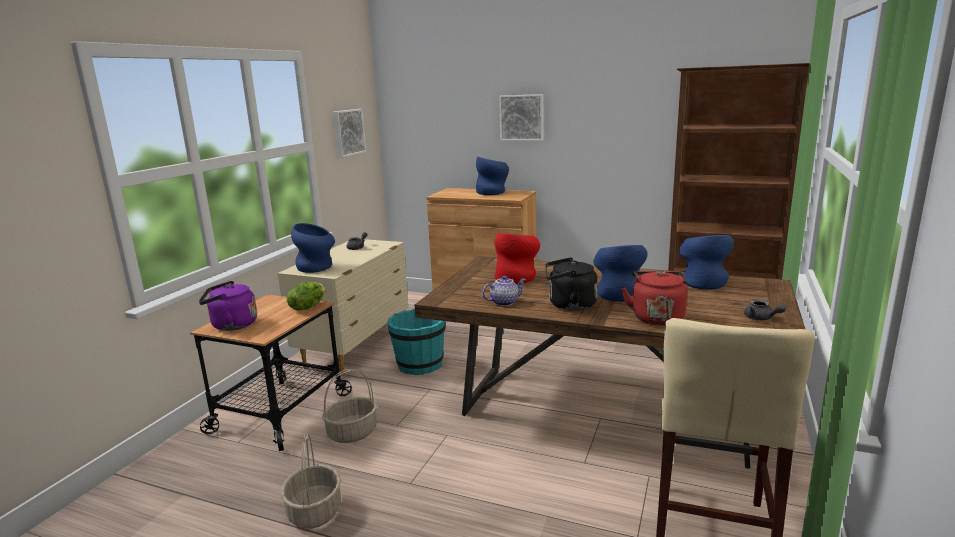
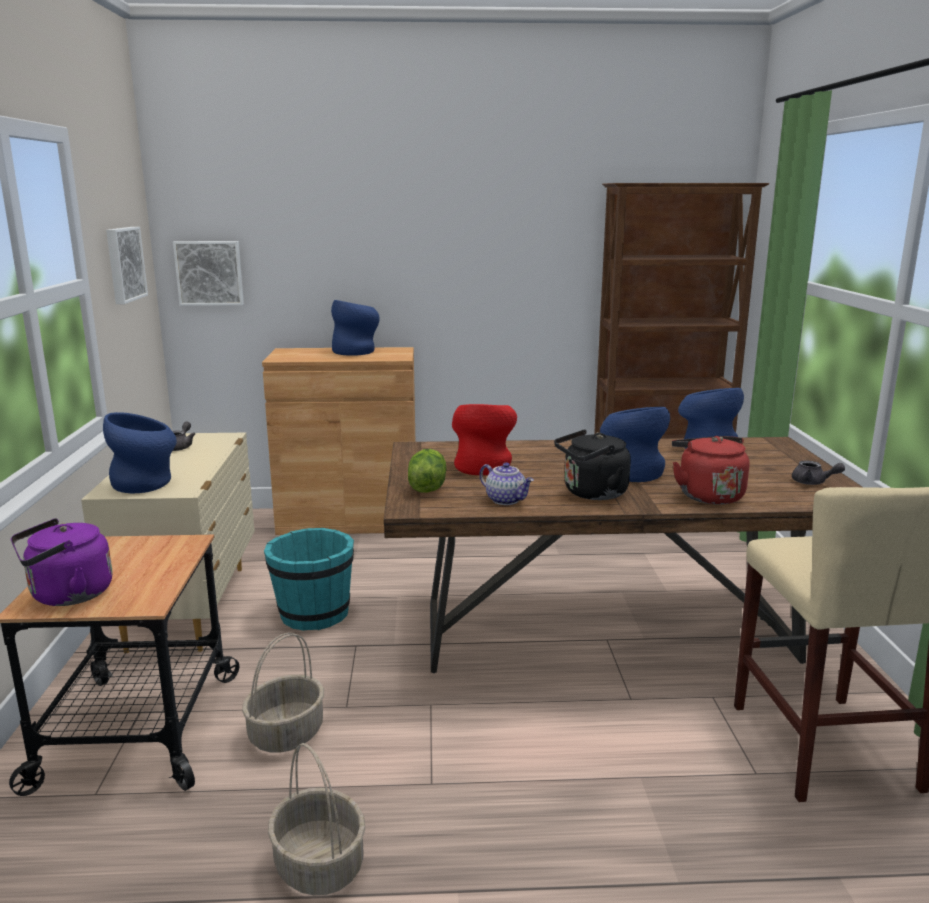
camera: 25 degrees left, 0 degrees up
(307, 307) = (177, 547): lettuce -> lettuce (426, 488)
(504, 302) = (506, 500): teapot -> teapot turned 90 degrees clockwise
(522, 117) = (391, 244): picture -> picture (209, 273)

